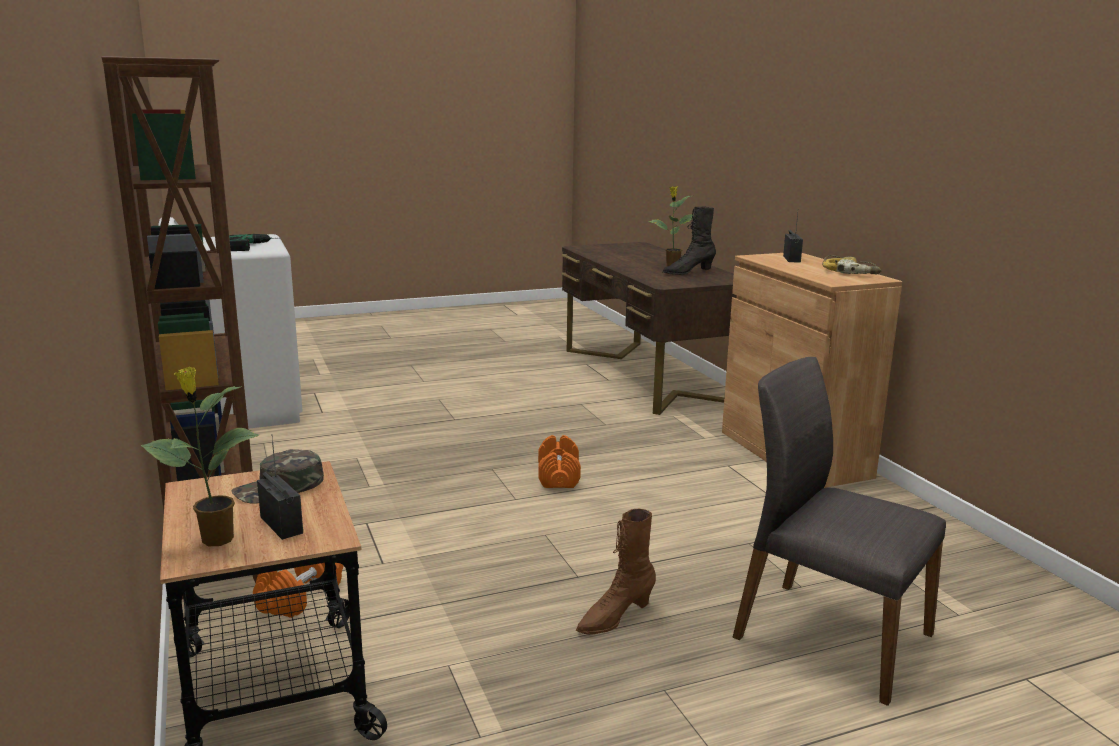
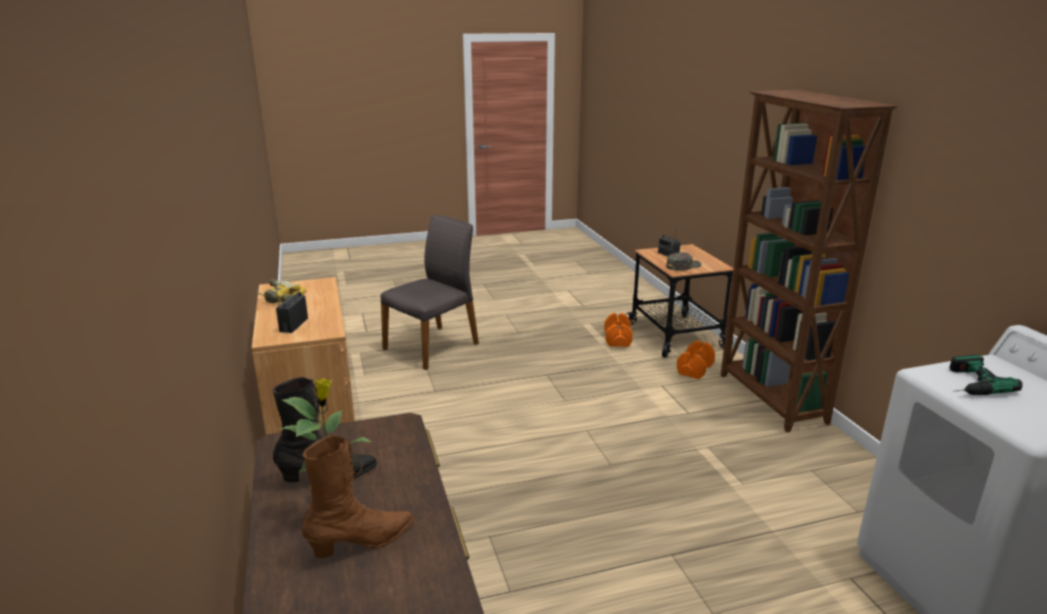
camera: 175 degrees left, 5 degrees up
(215, 540) = (687, 251): potted plant -> none
(559, 477) = (551, 452): orange dumbbell -> orange dumbbell (617, 339)
(615, 618) = (531, 355): brown boot -> brown boot (363, 542)
(829, 636) = (433, 346): grey chair -> grey chair turned 90 degrees counterclockwise

